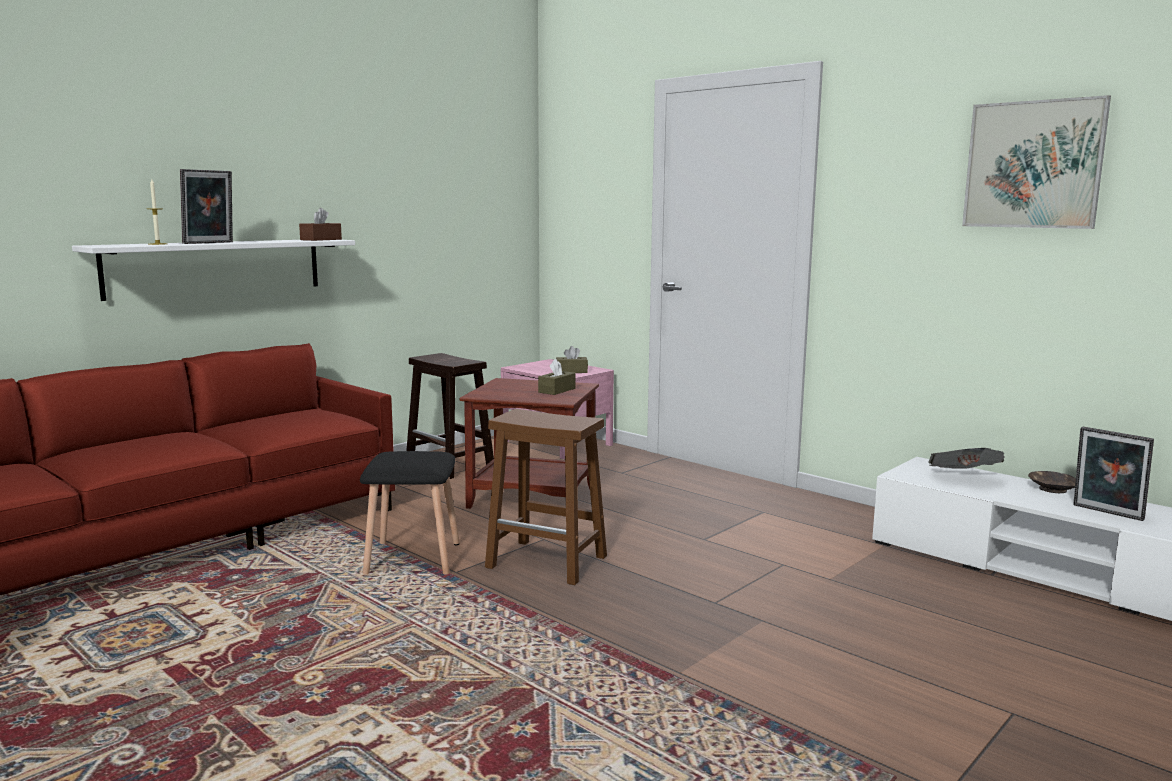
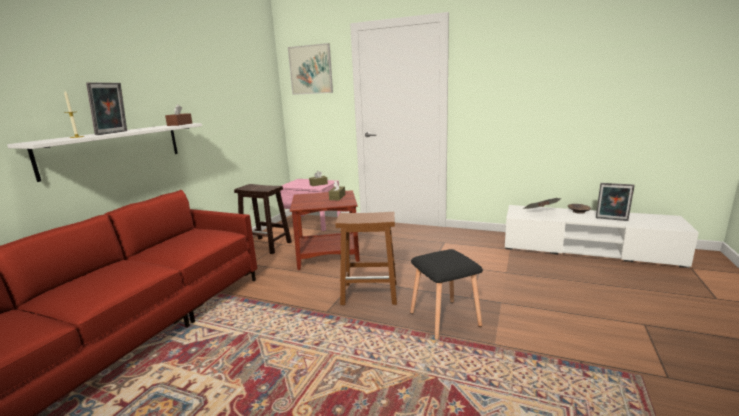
camera: 20 degrees left, 5 degrees up
(413, 559) = (296, 309): black stool -> black stool (446, 319)
(1033, 165) = (561, 62): picture -> picture (311, 69)

